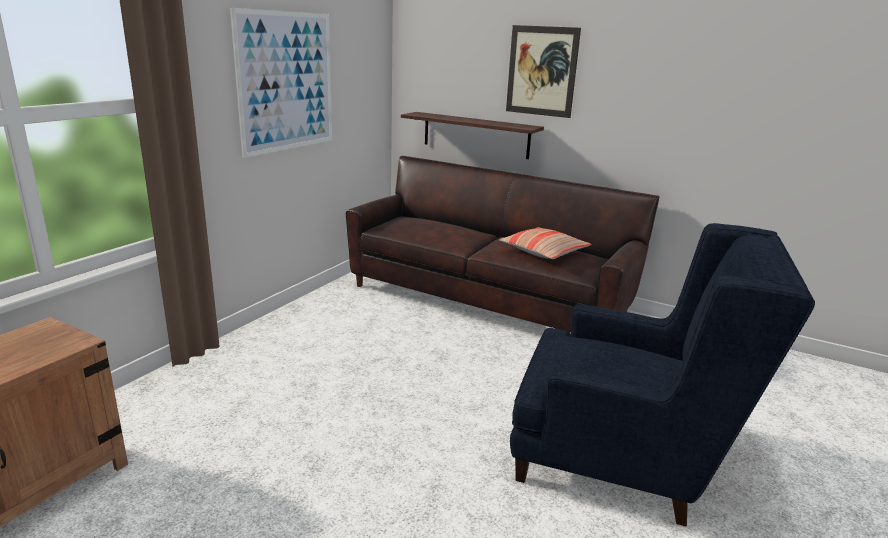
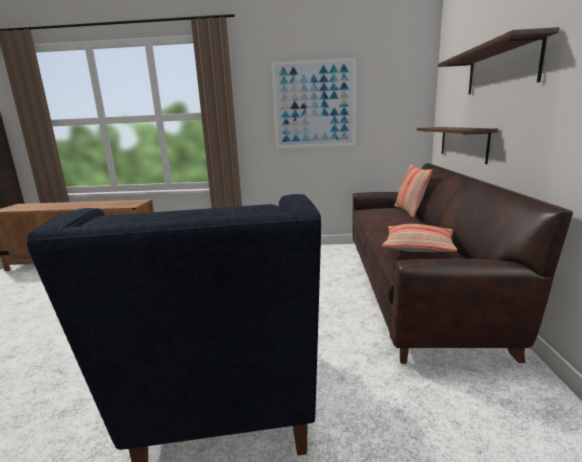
camera: 65 degrees right, 5 degrees down
(431, 218) = (410, 211): none -> pillow
(541, 71) = (500, 69): picture -> shelf

